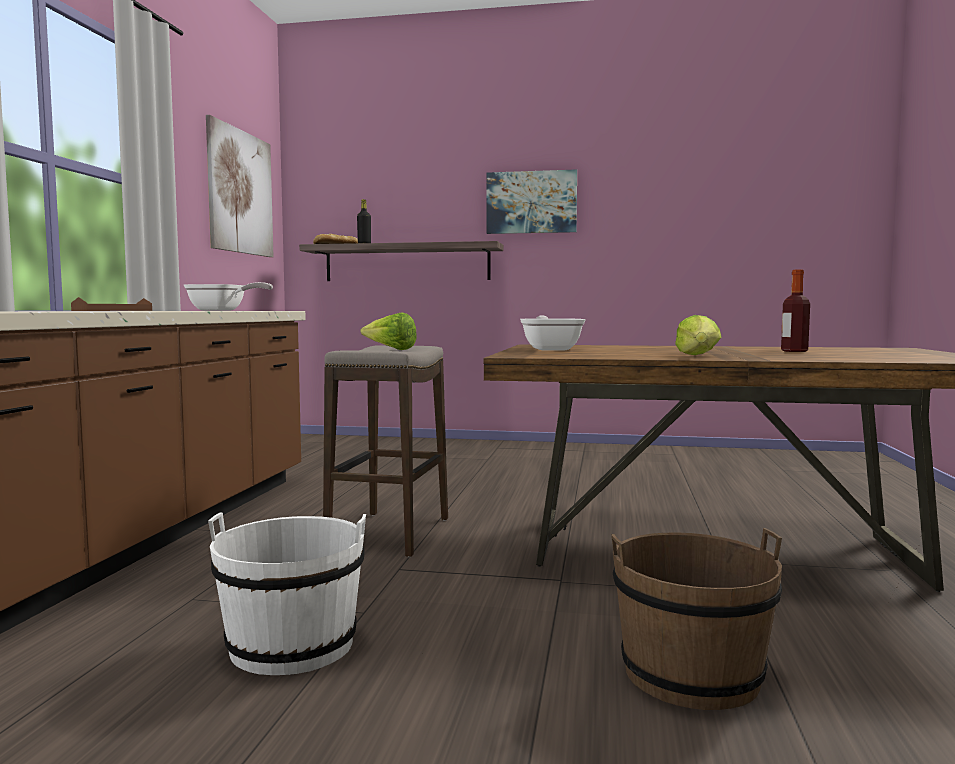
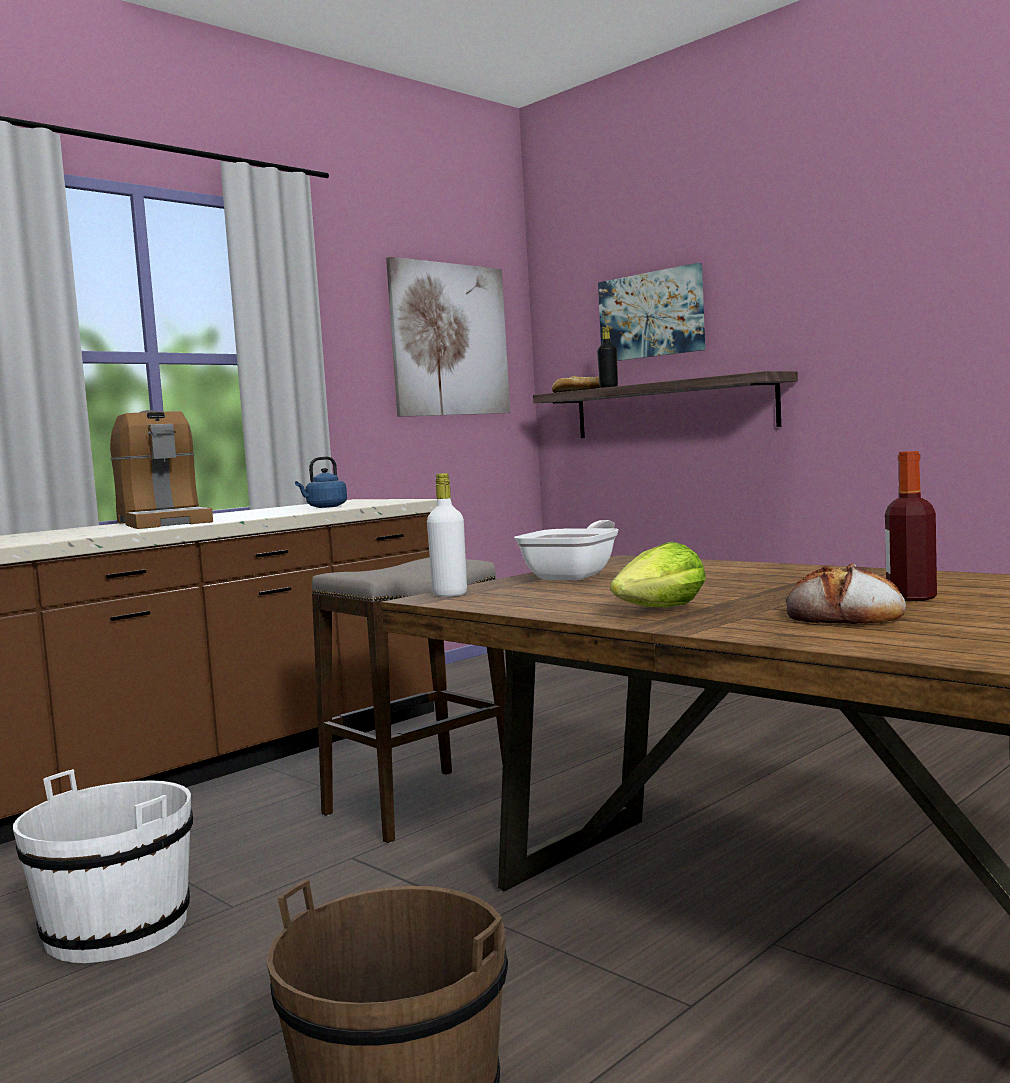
camera: 35 degrees right, 0 degrees up
(113, 310) = (163, 522): brown tray -> coffee machine
(222, 310) = (324, 507): frying pan -> blue kettle
(390, 349) = (409, 569): lettuce -> none
(517, 354) = (450, 594): none -> white bottle
(531, 202) = (836, 302): picture -> picture (651, 315)
(803, 355) = (847, 615): none -> bread

